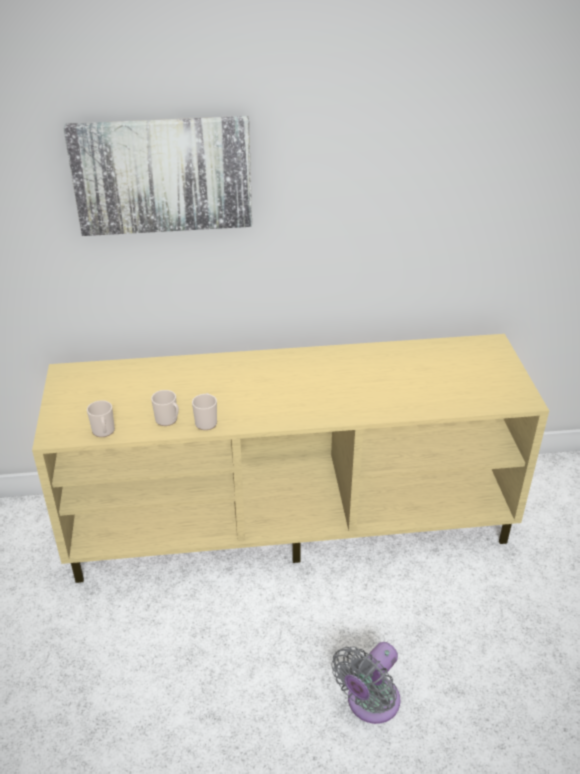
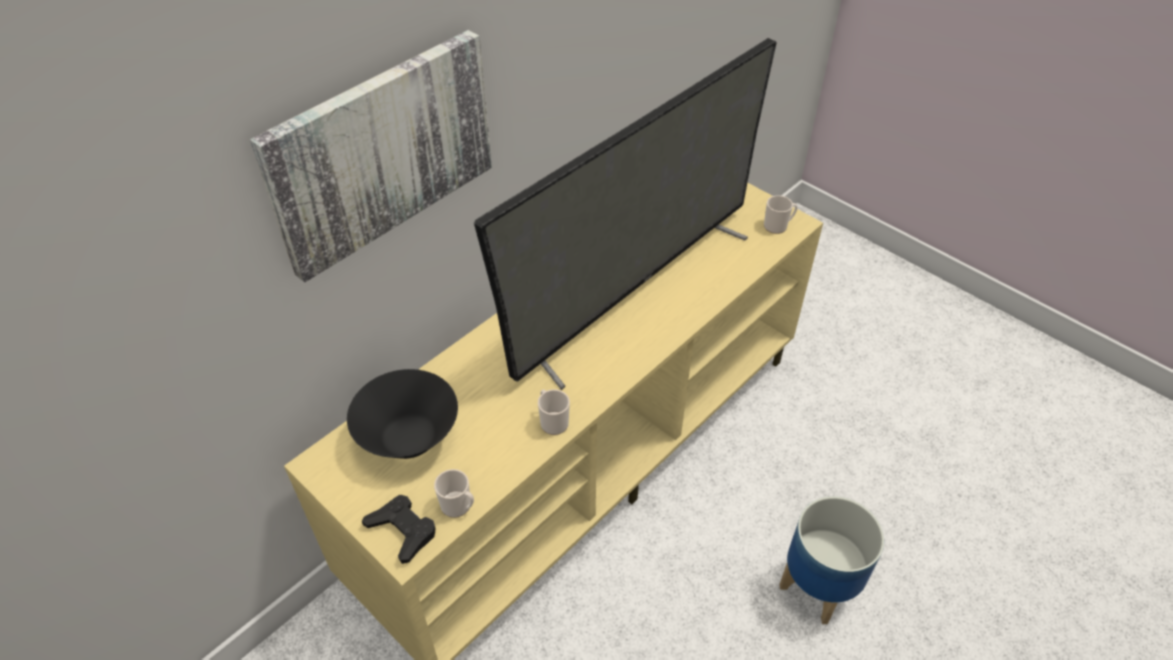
camera: 40 degrees left, 10 degrees up
(63, 426) = (402, 530): none -> black game controller
(121, 385) = (409, 438): none -> black bowl
(168, 420) = (511, 446): mug -> mug (778, 226)
(347, 382) = (634, 292): none -> television
(369, 703) = (818, 586): grey fan -> planter

